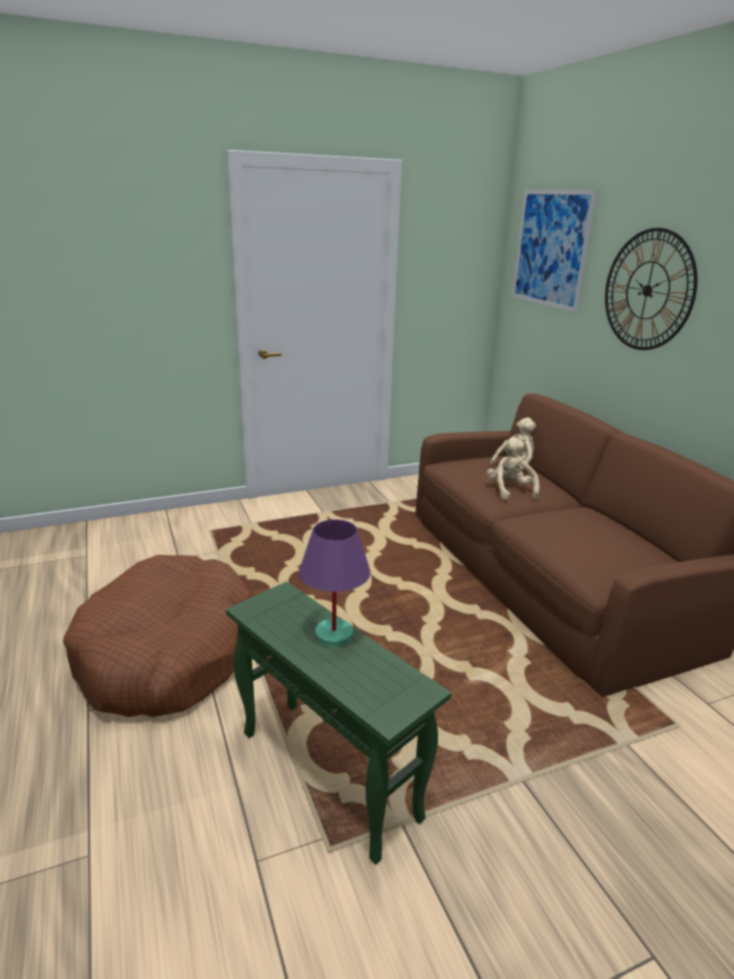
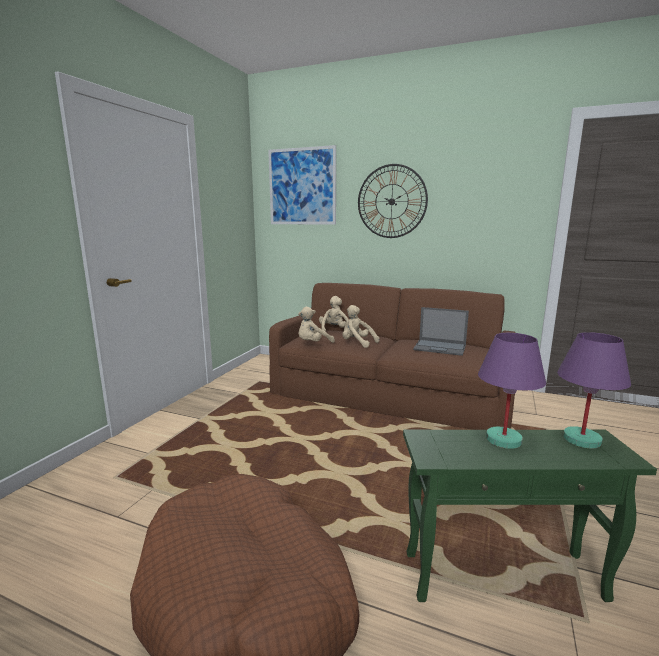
camera: 45 degrees left, 10 degrees down
(398, 680) = (582, 440): none -> purple table lamp
(456, 473) = (313, 344): none -> beige plush toy
(598, 537) = (440, 347): none -> laptop

